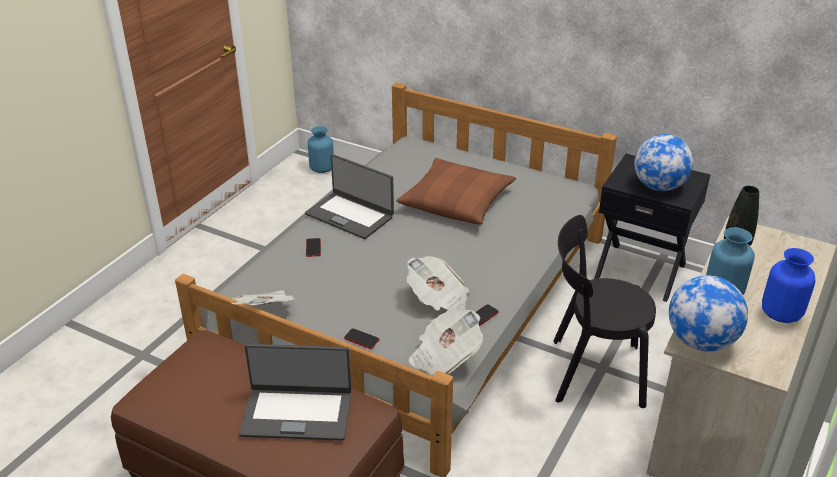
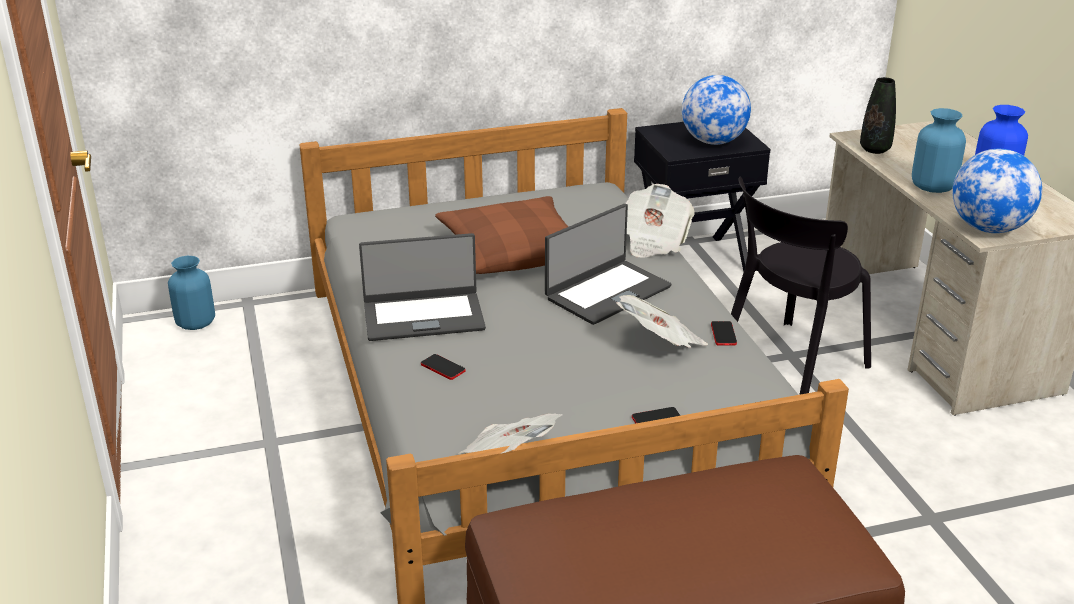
camera: 45 degrees left, 5 degrees down
(297, 413) = (738, 516): laptop -> laptop (607, 292)
(444, 357) = (756, 386): newspaper -> newspaper (653, 241)

